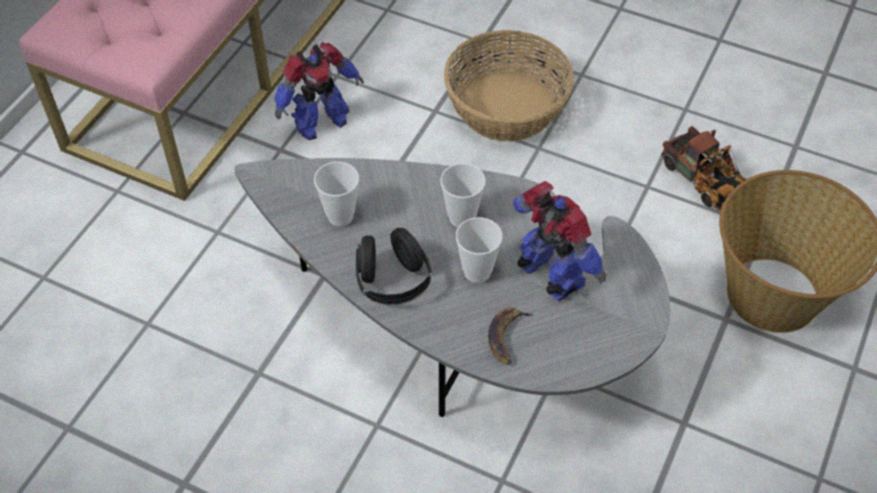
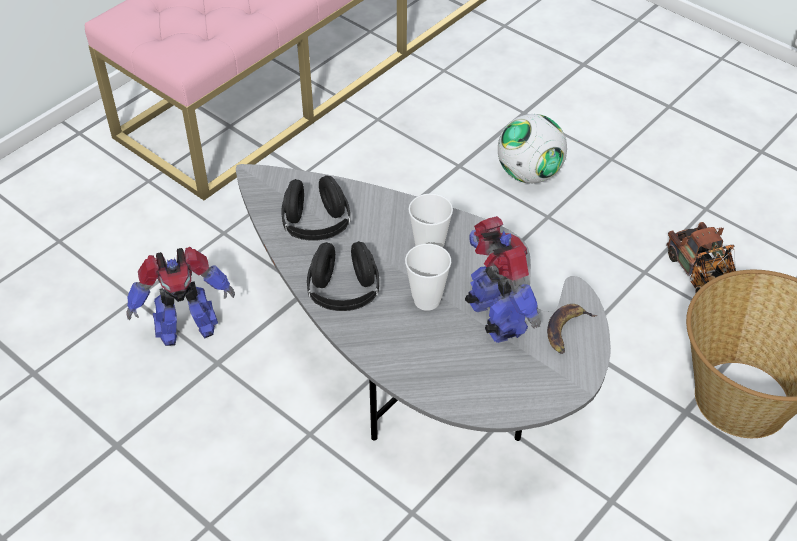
camera: 15 degrees right, 5 degrees down
(320, 122) = (348, 156): toy robot -> toy robot (185, 328)
(340, 216) = (316, 226): cup -> black headphones
(507, 106) = (529, 174): basket -> football
(507, 337) = (435, 365): banana -> banana (566, 330)

